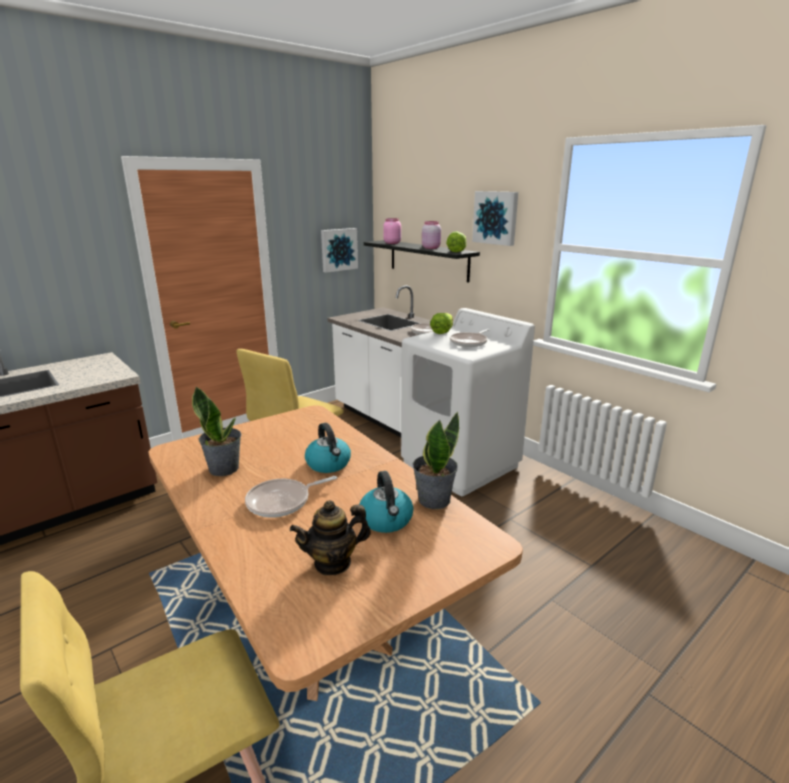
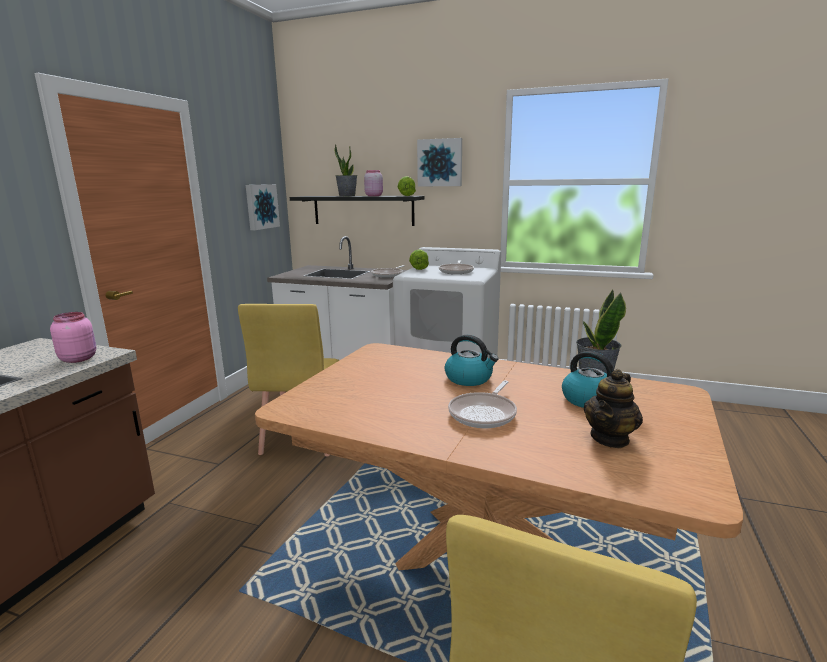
camera: 30 degrees left, 5 degrees down
(224, 468) = (377, 406): potted plant -> potted plant (347, 196)
(392, 243) = (323, 196): pink jar -> pink jar (79, 358)

